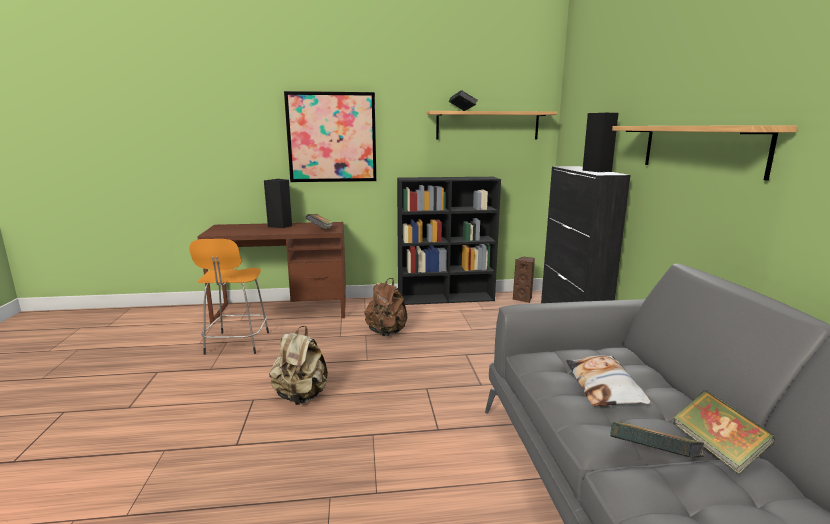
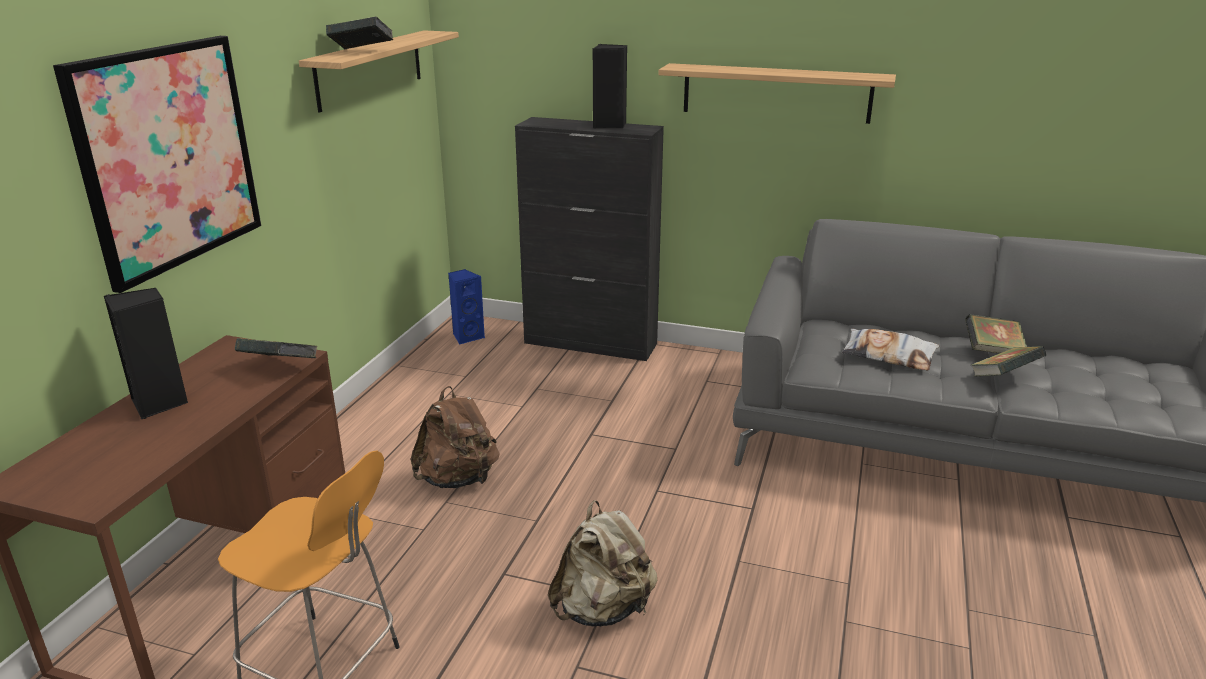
camera: 65 degrees left, 10 degrees up
(446, 298) = (389, 391): black bookcase -> none
(523, 299) = (467, 336): brown speaker -> blue speaker

